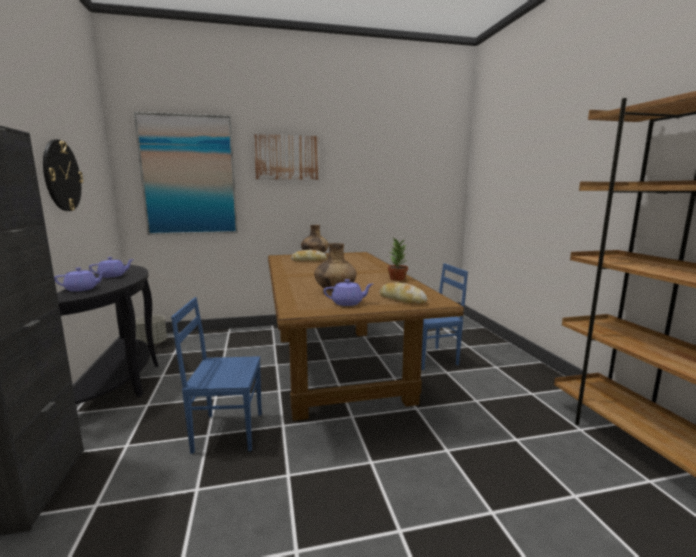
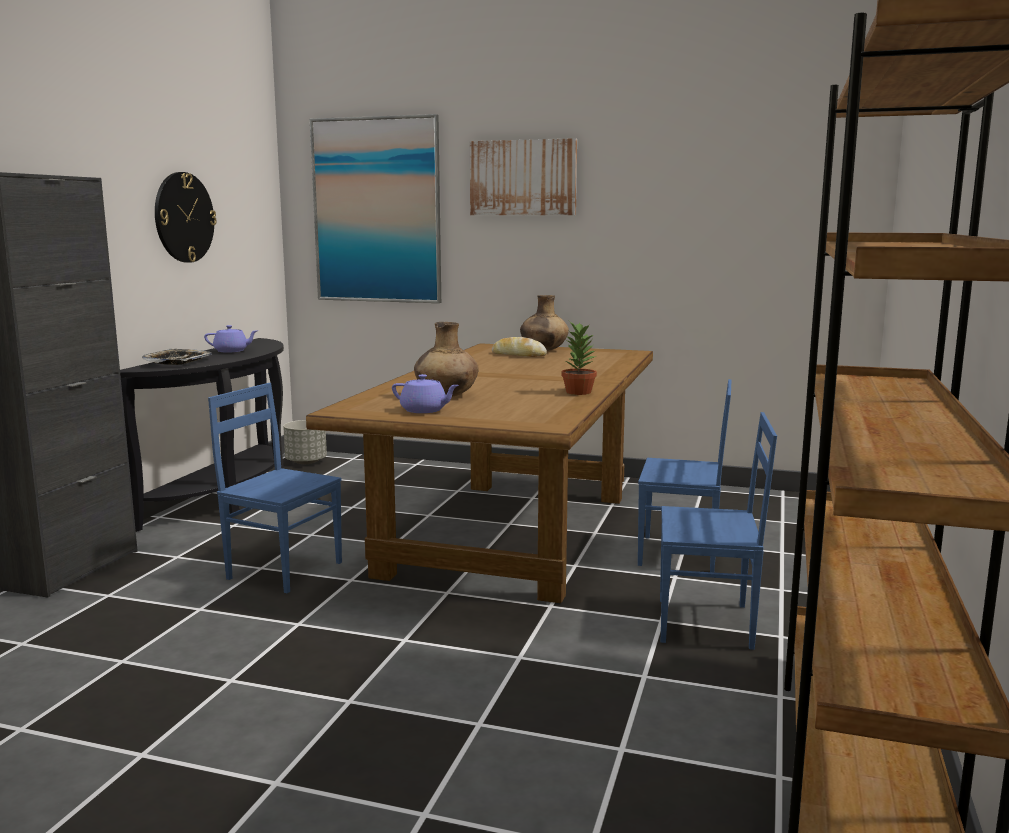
camera: 30 degrees right, 0 degrees up
(82, 289) = (177, 361): purple teapot -> tray
(402, 299) = (506, 416): bread -> none
(496, 396) = (707, 624): none -> blue chair

